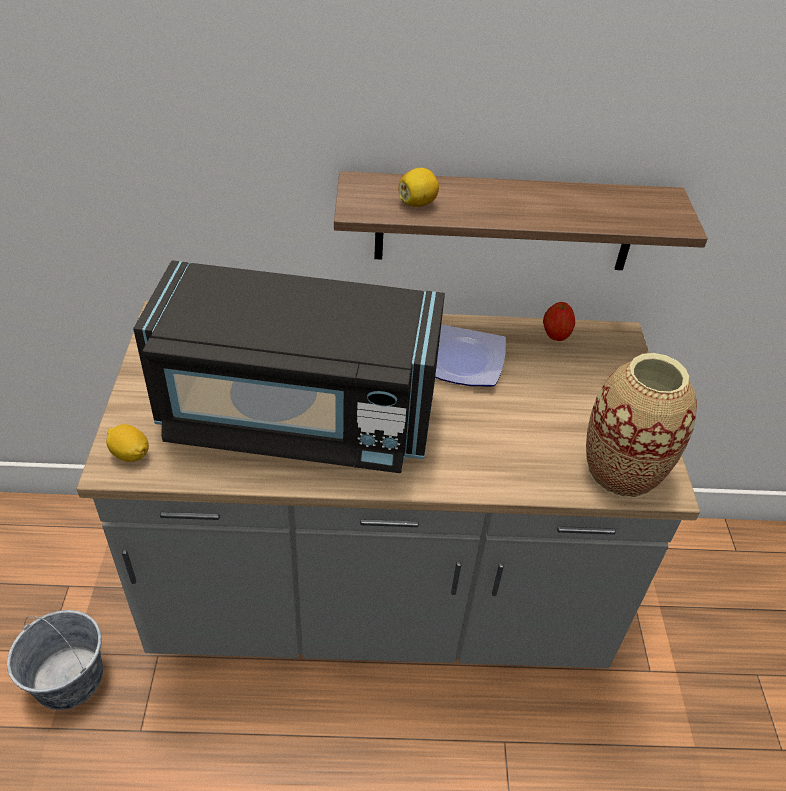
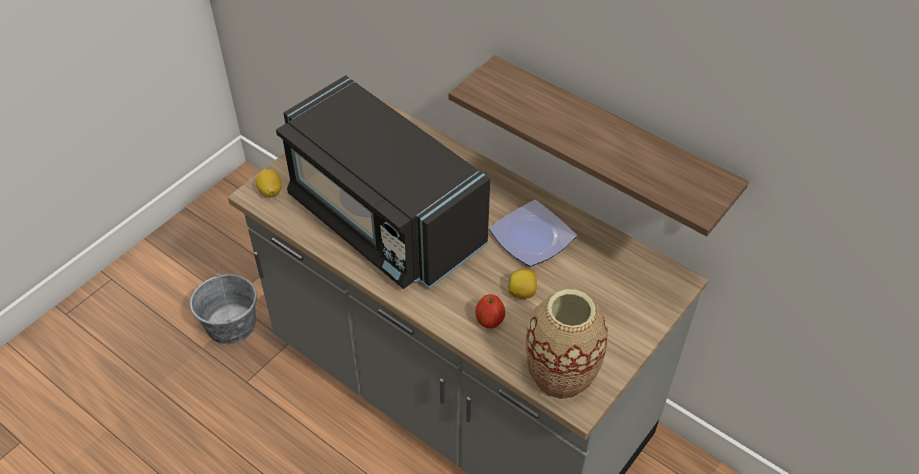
camera: 40 degrees right, 5 degrees up
(417, 203) = (519, 103): lemon -> lemon (522, 292)
(555, 335) = (624, 254): apple -> apple (489, 321)

